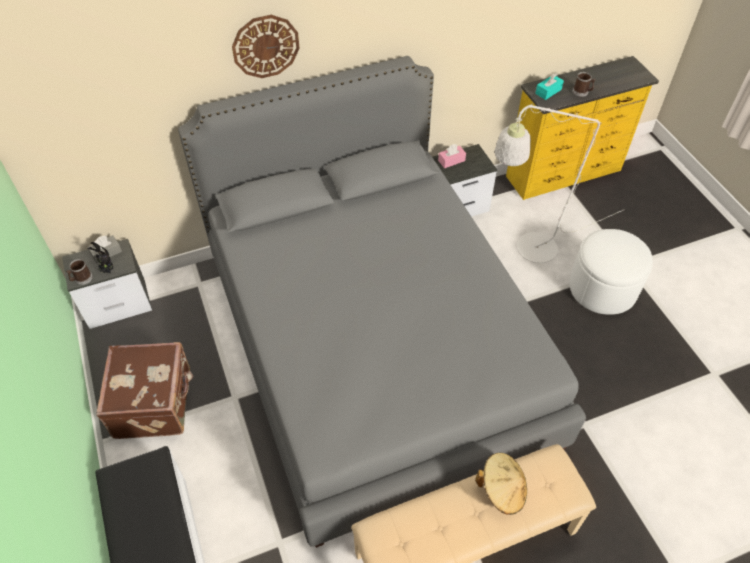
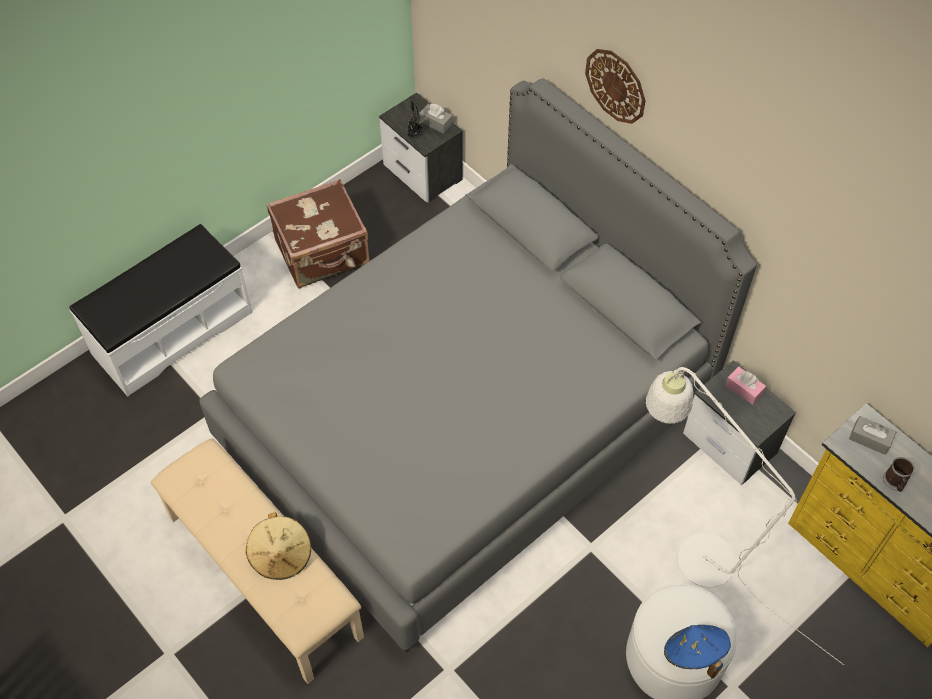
camera: 70 degrees right, 5 degrees up
(81, 279) = (396, 119): mug -> none
(548, 91) = (870, 439): turquoise tissue box -> grey tissue box
(636, 253) = (693, 654): none -> blue hat

